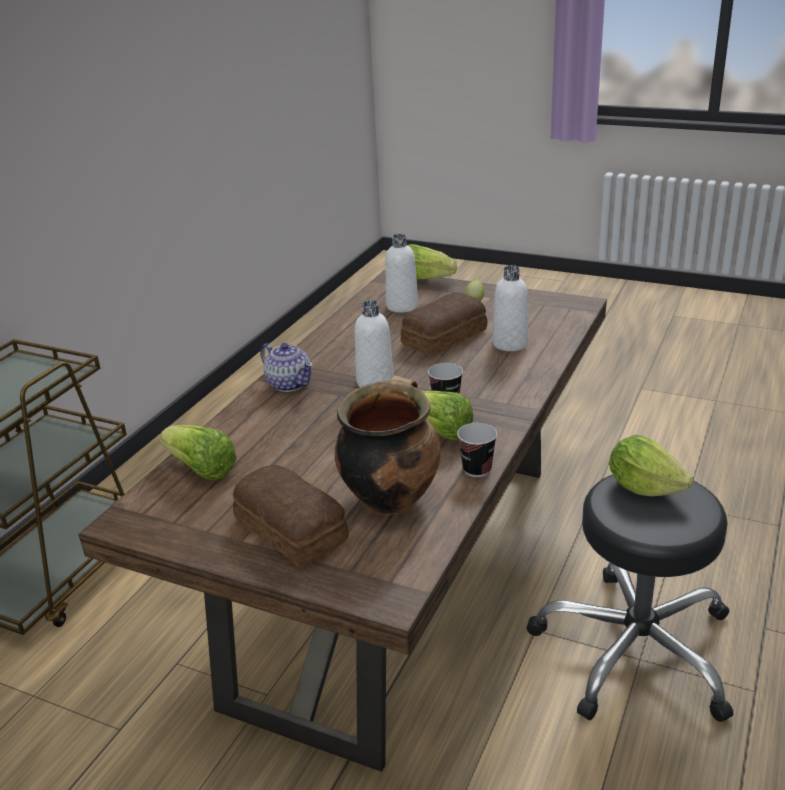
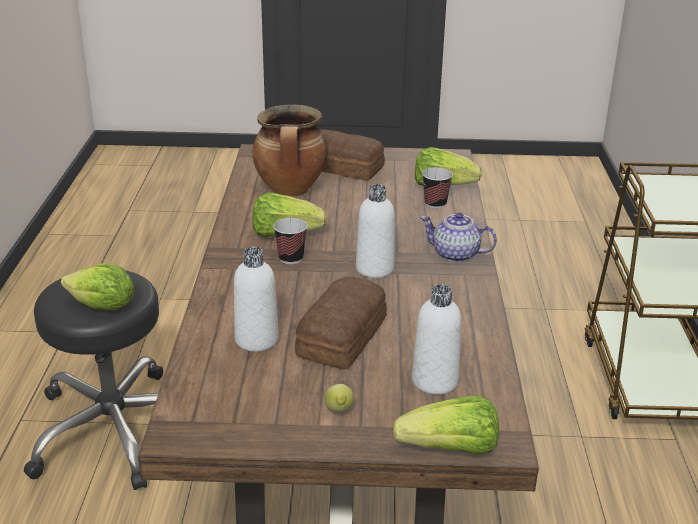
camera: 155 degrees right, 0 degrees up
(477, 469) = (237, 214): cup -> cup (435, 204)

